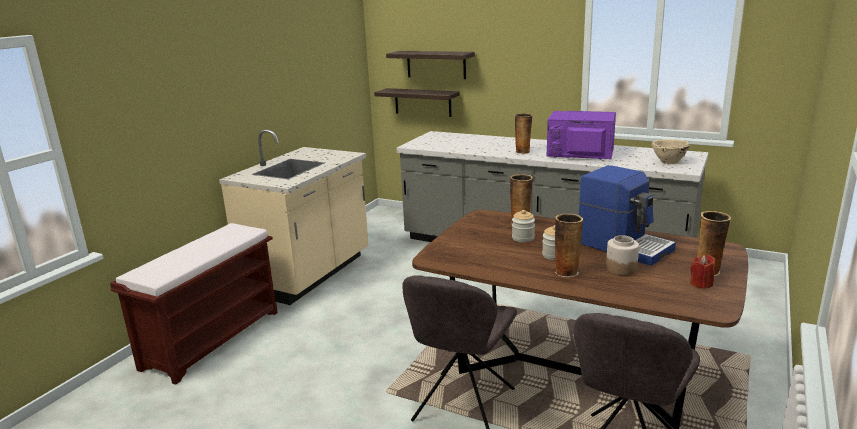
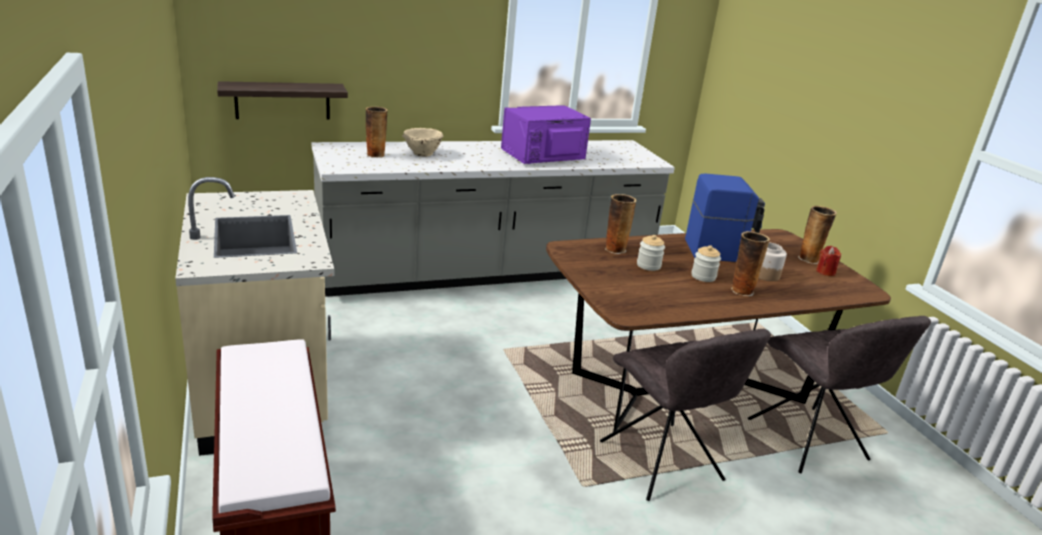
camera: 50 degrees left, 5 degrees up
(436, 64) = (305, 46): shelf -> none
(523, 152) = (485, 160): vase -> vase (376, 155)
(668, 162) = (627, 155): beige bowl -> beige bowl (422, 154)

